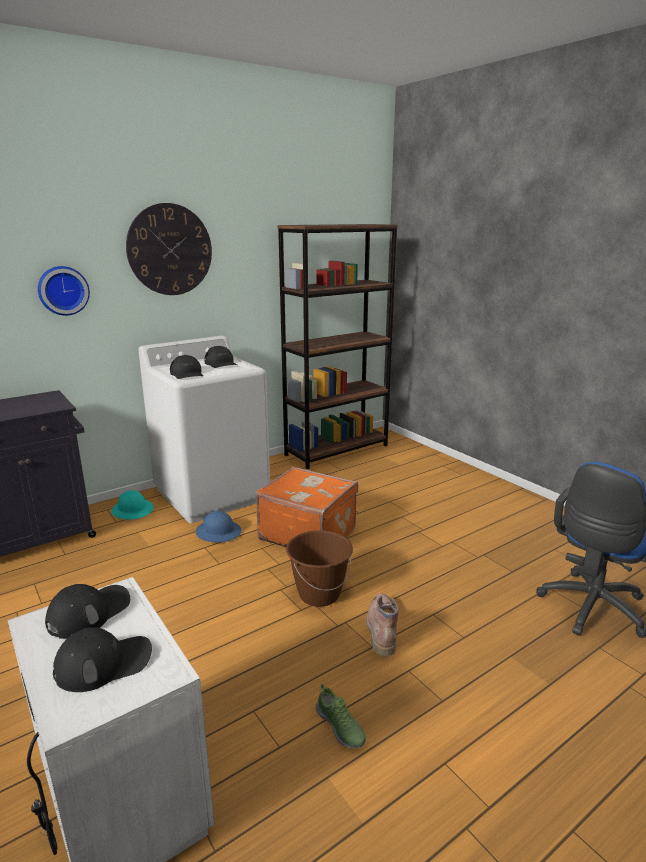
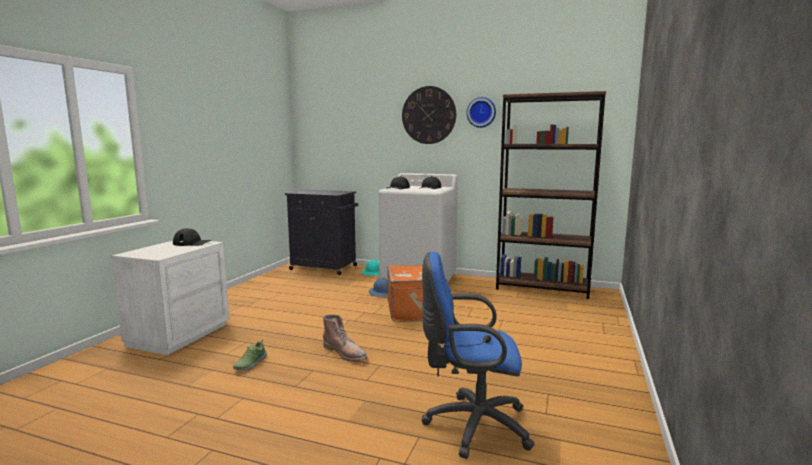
camera: 55 degrees right, 10 degrees down
(63, 290) = (367, 136): wall clock -> wall clock (481, 112)
(104, 663) = (161, 250): black cap -> none
(319, 594) = (358, 330): brown bucket -> none
(381, 628) = (345, 353): brown boot -> brown boot turned 75 degrees clockwise

